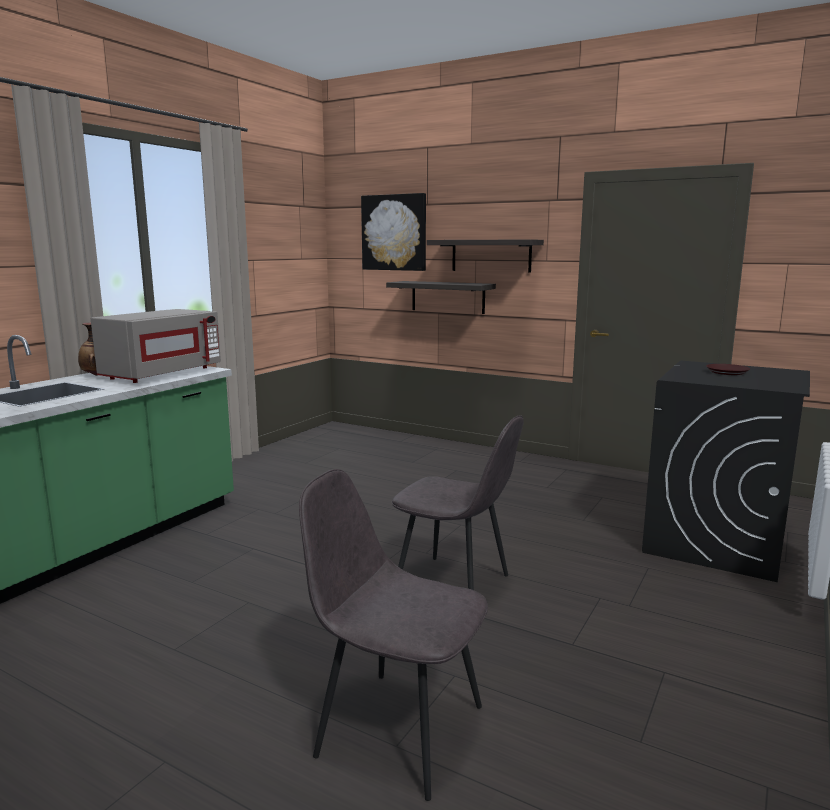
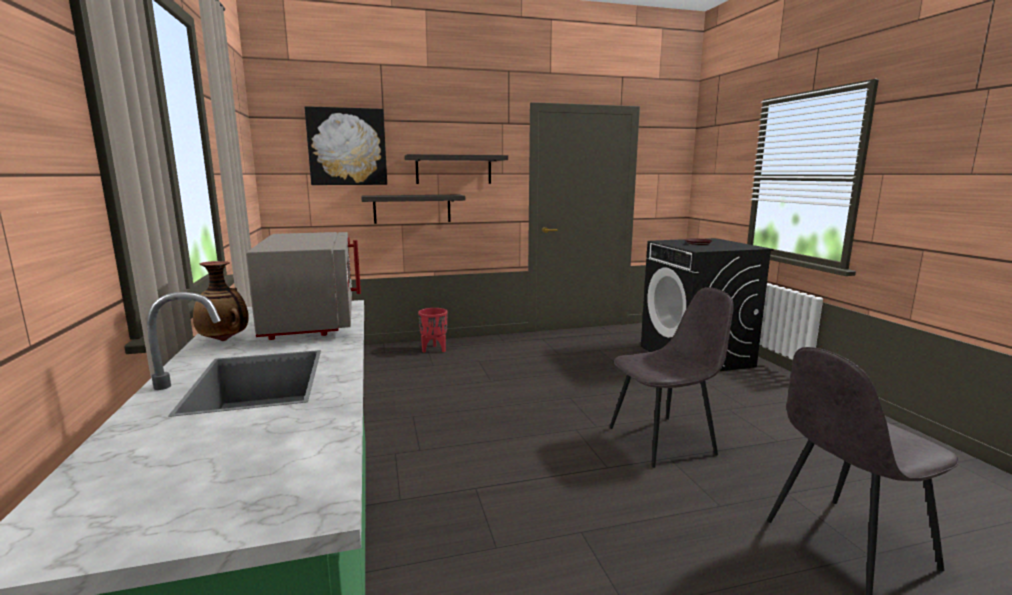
camera: 45 degrees left, 0 degrees up
(442, 450) = (434, 349): none -> red planter

